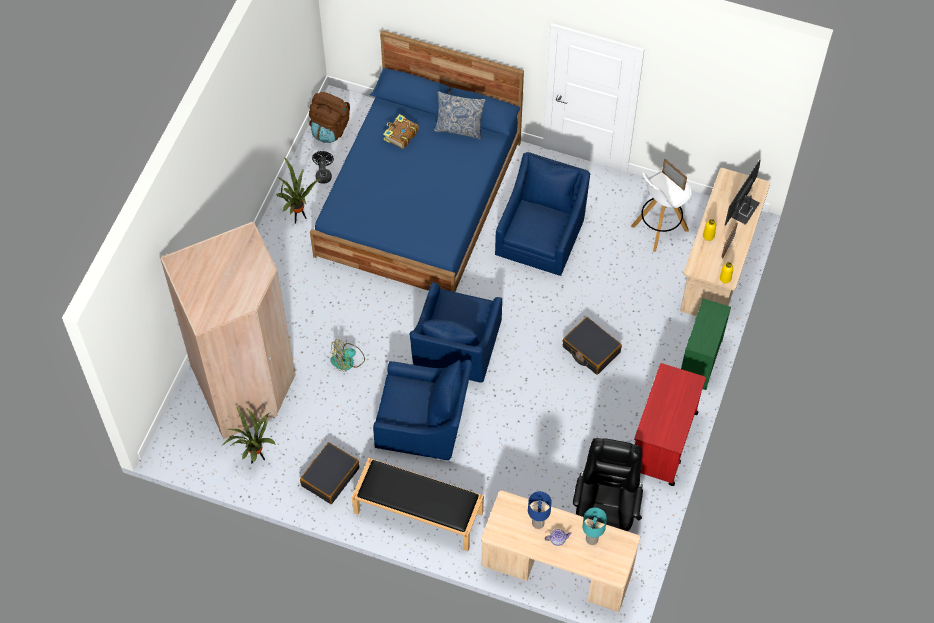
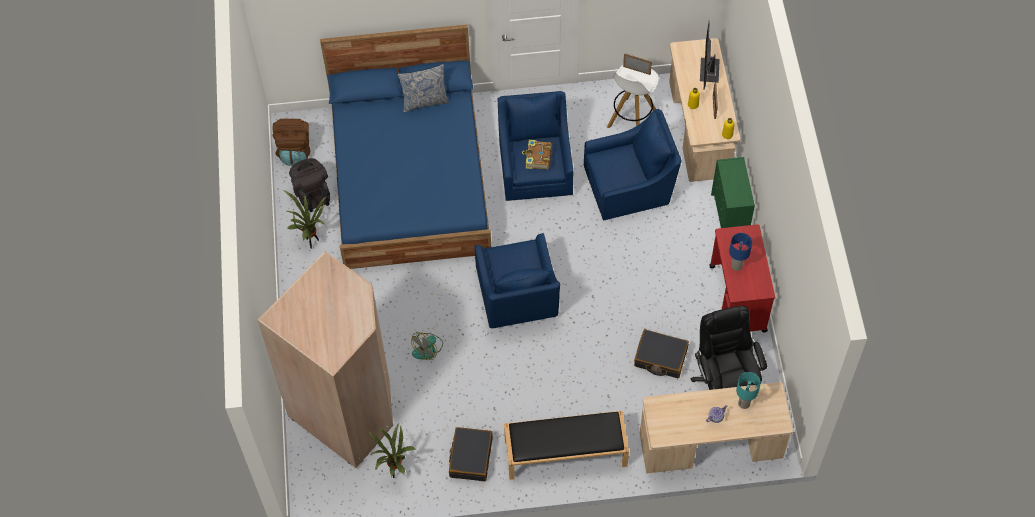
camera: 25 degrees left, 0 degrees up
(323, 174) = (312, 194): black fan -> black backpack
(400, 135) = (375, 128): book -> book (538, 158)
(424, 424) = (527, 374): blue armchair -> blue armchair (630, 186)
(538, 523) = (691, 411): blue table lamp -> blue table lamp (737, 266)
(591, 350) = (633, 247): black suitcase -> black suitcase (660, 358)

